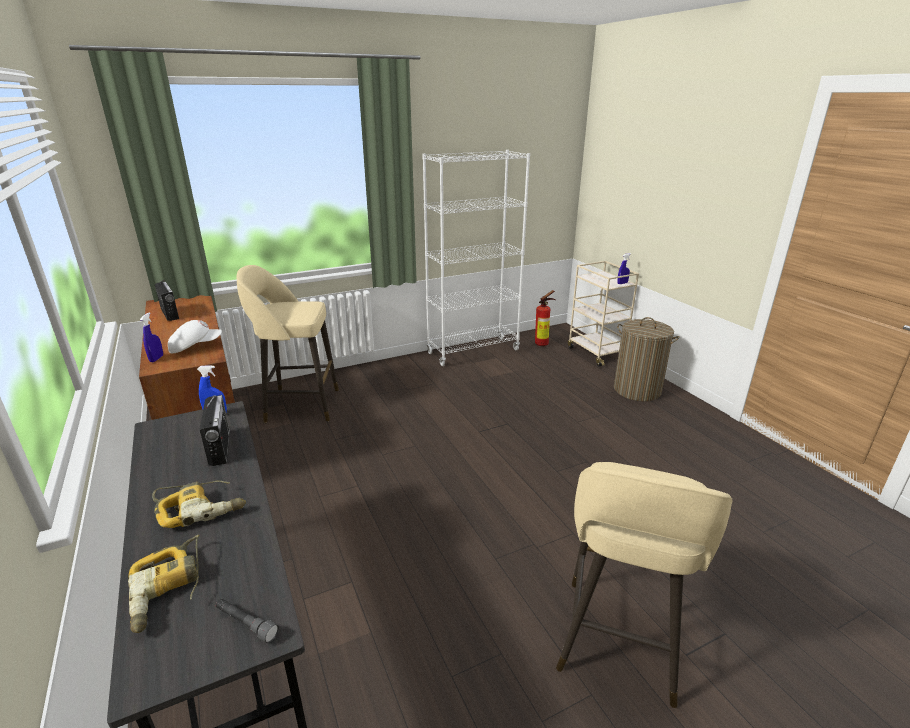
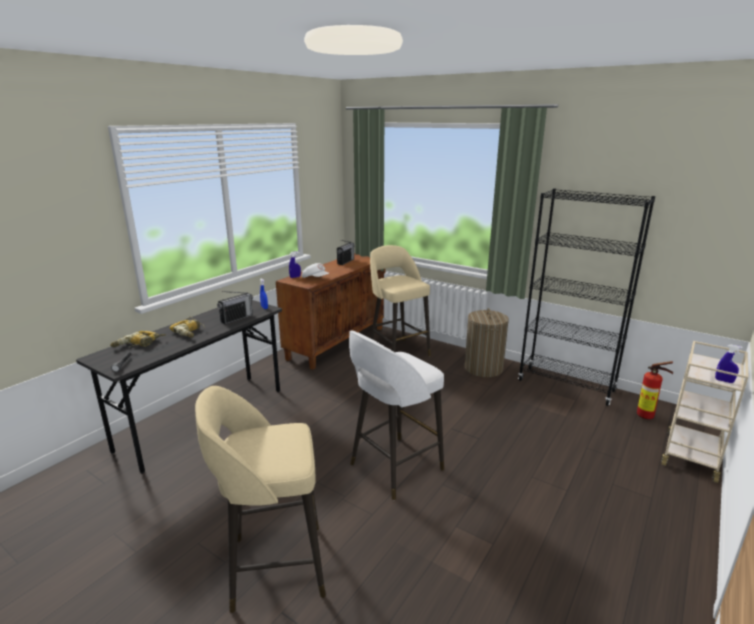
camera: 60 degrees right, 5 degrees down
(473, 351) = (566, 386): white bookcase -> black bookcase
(512, 491) = (394, 468): none -> white stool
(637, 390) = (654, 505): laundry basket -> laundry basket (483, 368)

